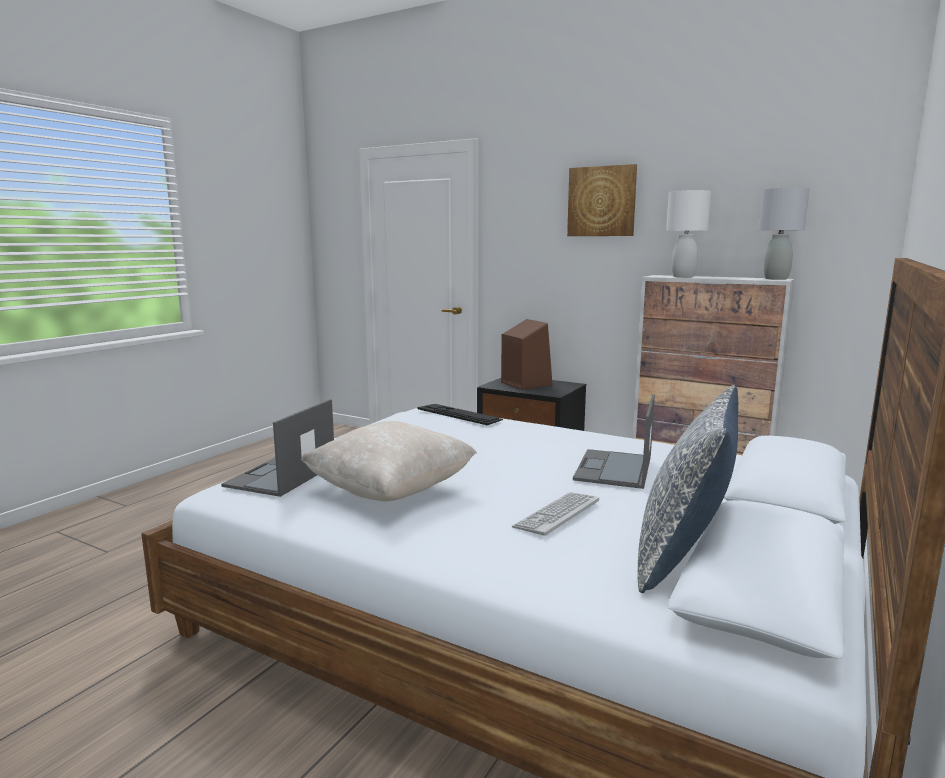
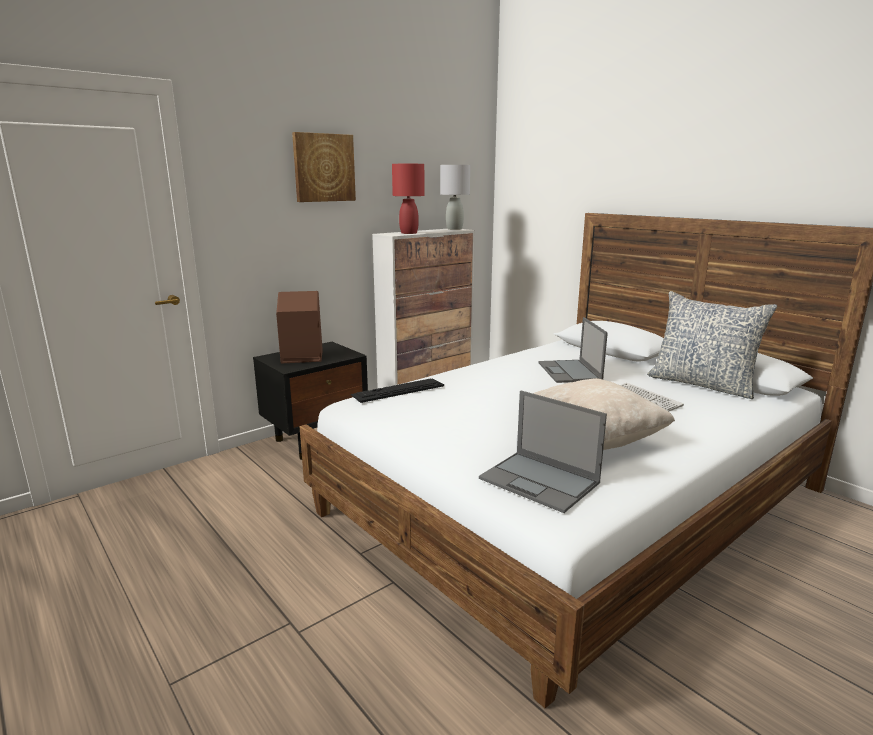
camera: 70 degrees left, 5 degrees up
(614, 469) = (570, 372): laptop -> laptop turned 45 degrees clockwise
(683, 276) = (408, 233): white table lamp -> red table lamp

